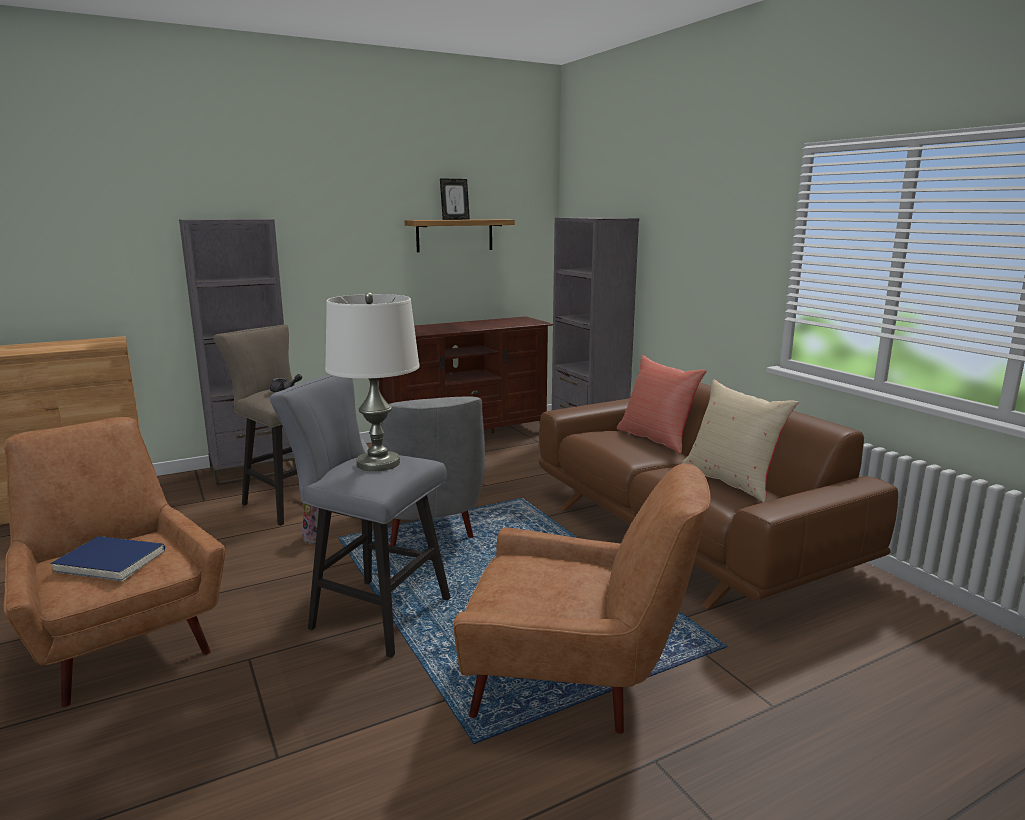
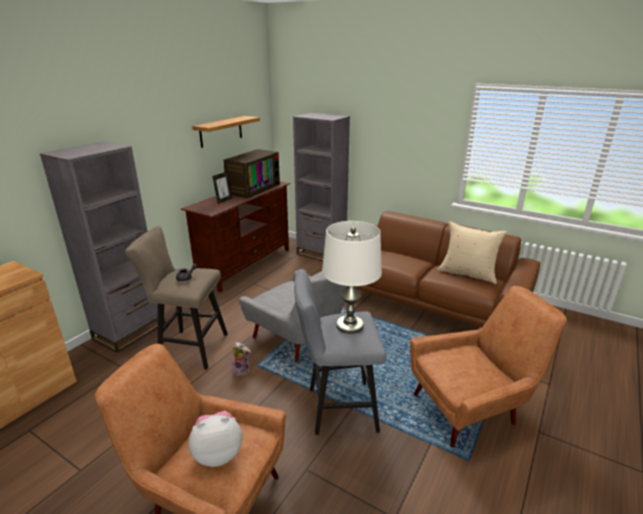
camera: 30 degrees left, 10 degrees up
(110, 562) = (218, 453): blue book -> plush toy
(455, 219) = (223, 121): picture frame -> picture frame (224, 200)
(492, 323) = (253, 188): none -> television
(656, 439) = (399, 252): red pillow -> none

